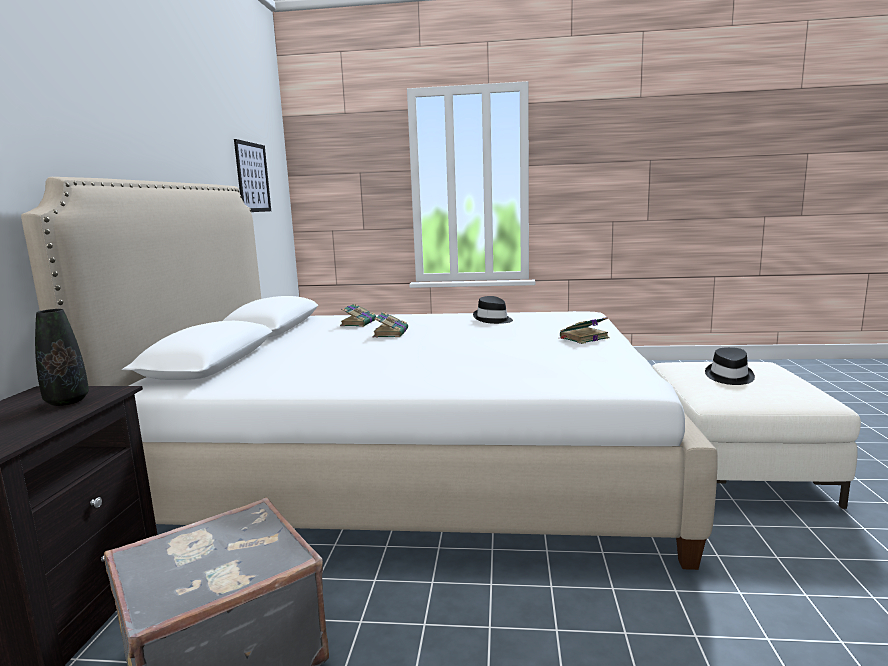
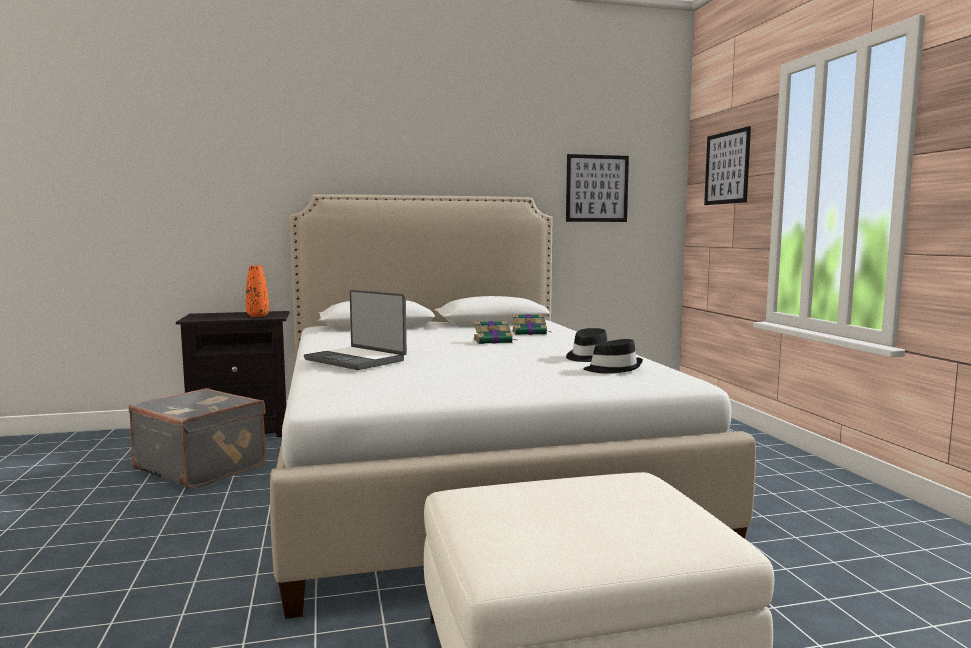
camera: 70 degrees right, 5 degrees down
(67, 401) = (257, 316): black vase -> orange vase
(349, 163) = (727, 168): none -> picture
(459, 370) = (357, 360): none -> laptop
(583, 338) = (513, 383): book -> none
(729, 376) = (577, 502): black hat -> black hat (613, 369)

